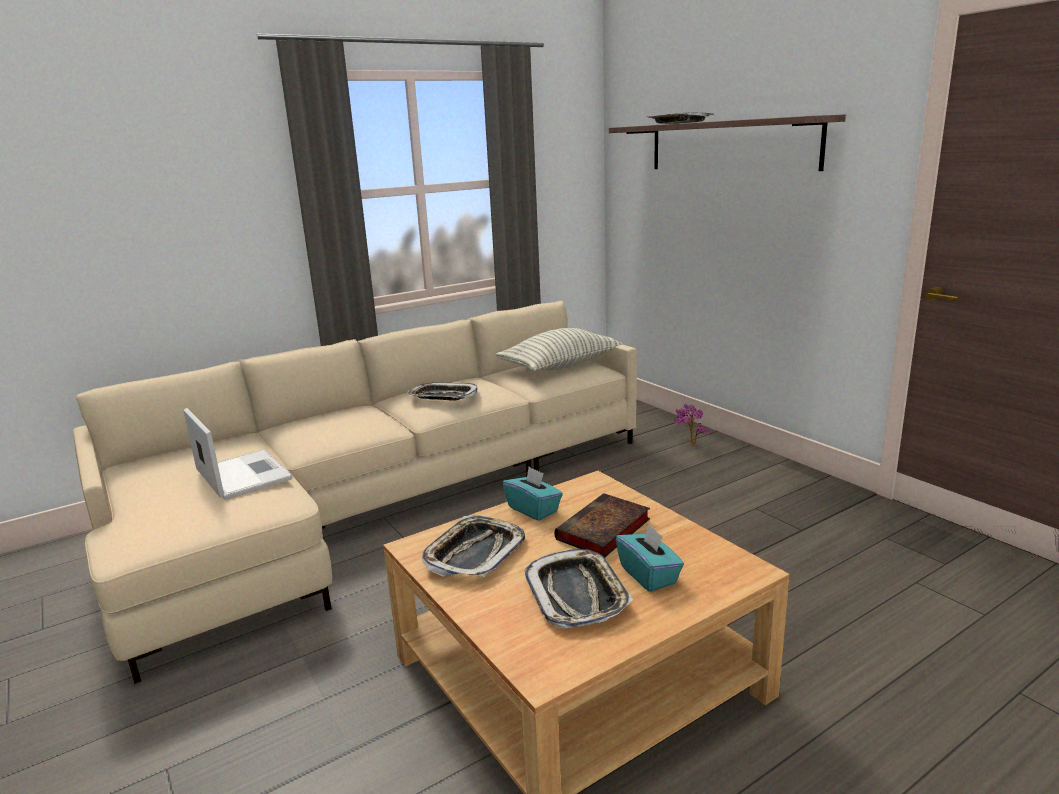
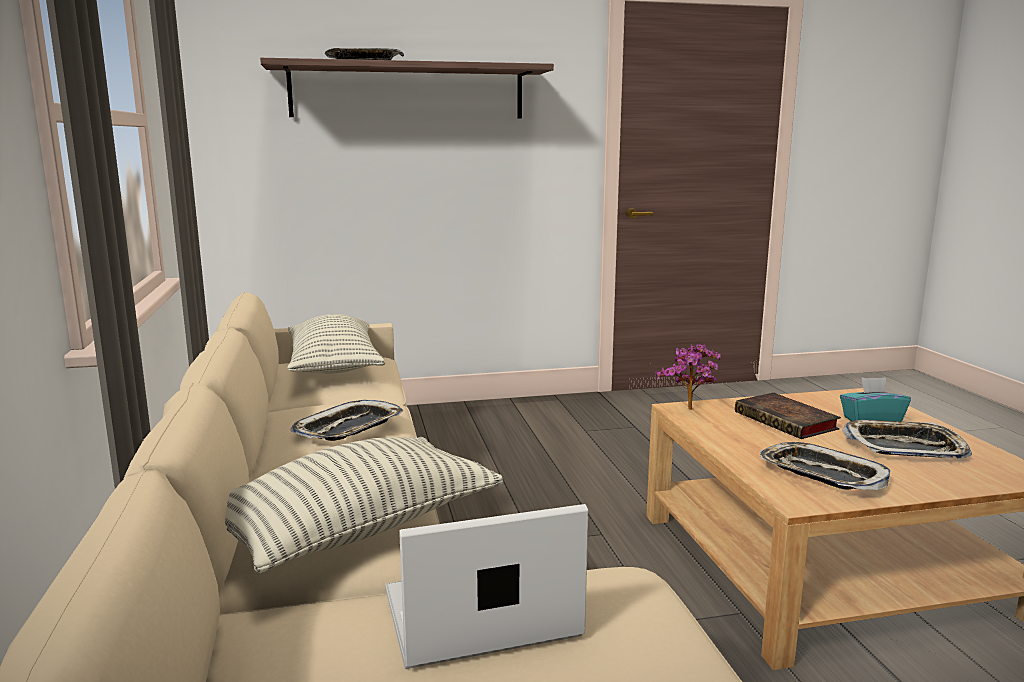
camera: 70 degrees left, 5 degrees down
(319, 432) = (357, 529): none -> pillow
(533, 509) = (730, 438): turquoise tissue box -> none
(689, 445) = (432, 421): potted plant -> potted plant (690, 411)

